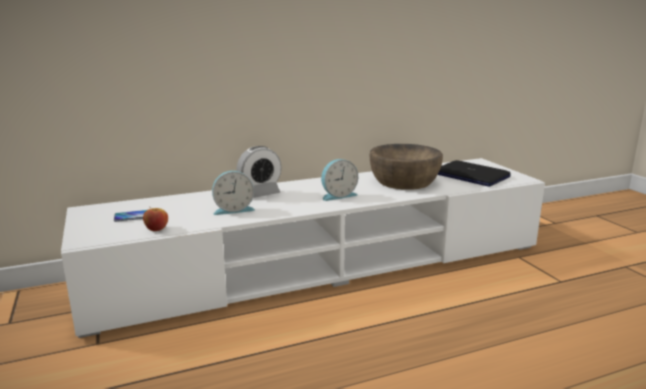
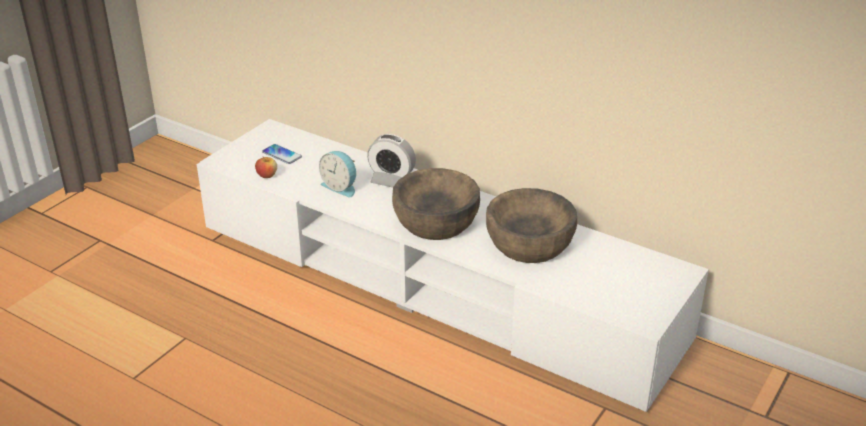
camera: 55 degrees right, 15 degrees up
(337, 195) = (436, 222): alarm clock -> brown bowl
(470, 175) = (611, 280): laptop -> none

